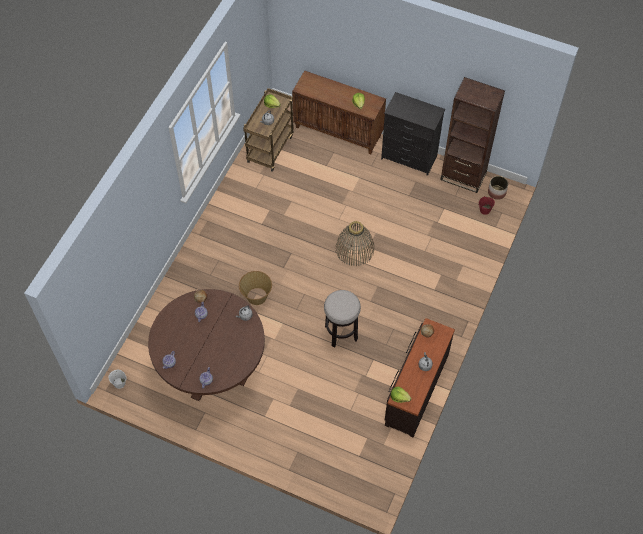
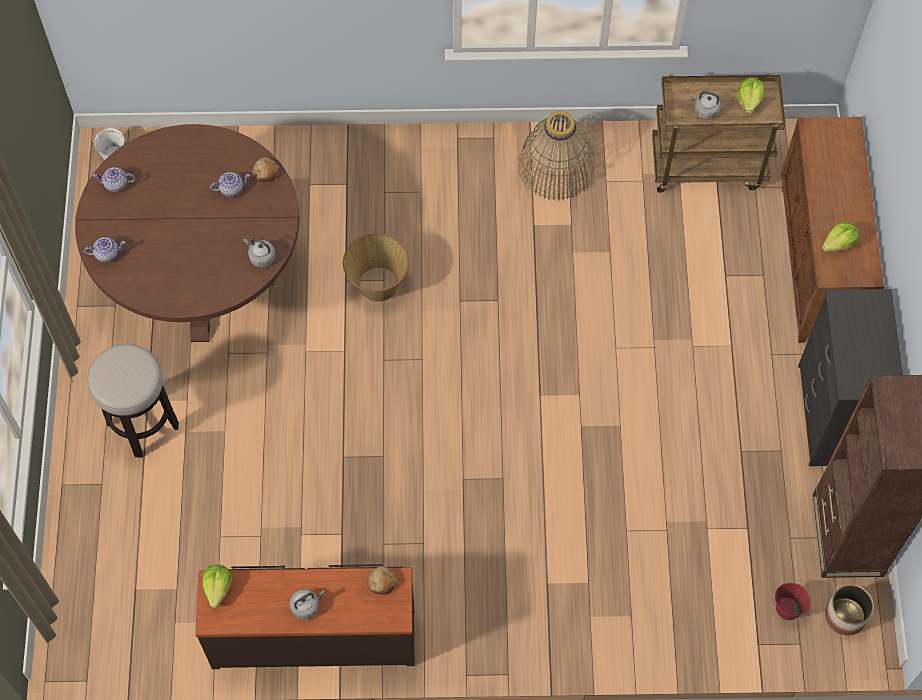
camera: 65 degrees right, 5 degrees up
(341, 333) = (371, 455): stool -> stool (143, 425)
(354, 249) = (562, 404): basket -> basket (556, 167)

